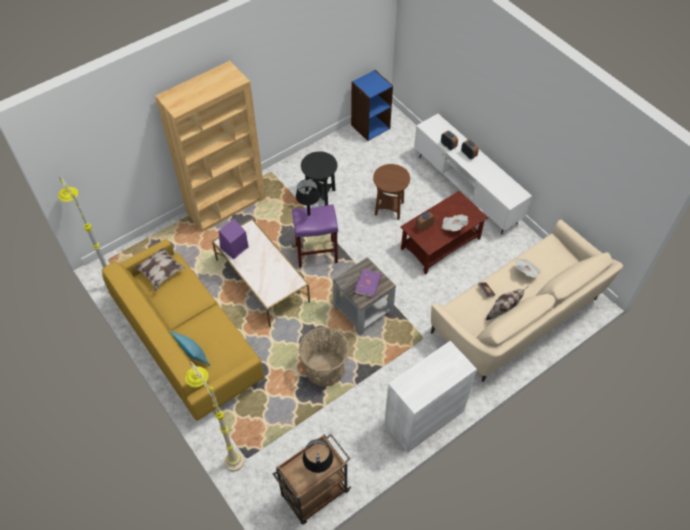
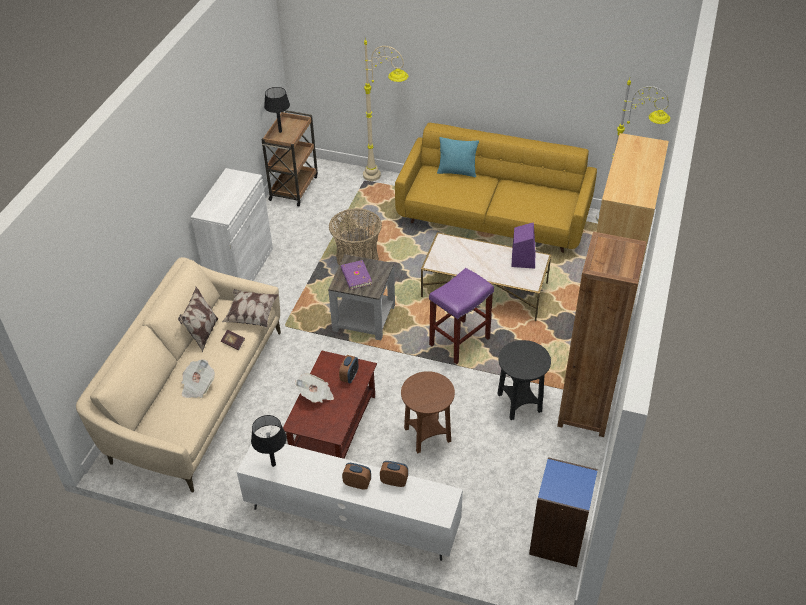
camera: 145 degrees right, 10 degrees down
(161, 273) = (557, 205): pillow -> pillow (251, 315)
(289, 171) = (585, 410): none -> brown bookcase
(308, 214) = (470, 287): black table lamp -> black table lamp (273, 464)

